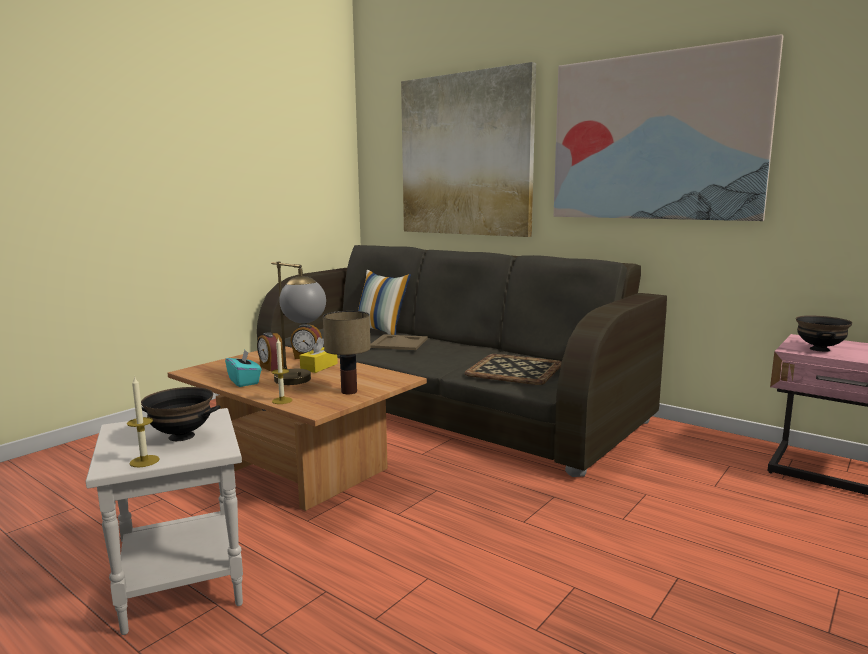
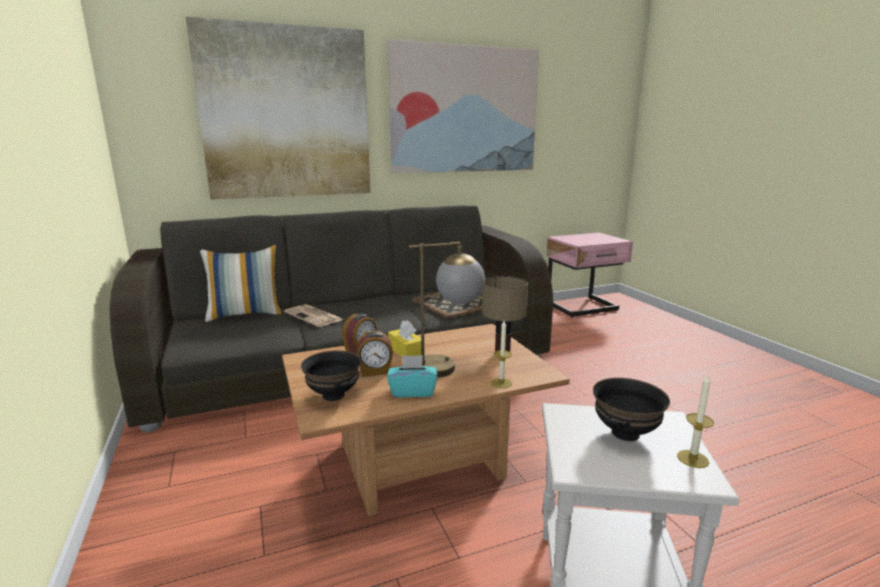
camera: 60 degrees left, 5 degrees up
(399, 343) = (314, 316): beige tray -> newspaper
(820, 349) = (584, 241): black bowl -> black bowl (334, 395)

